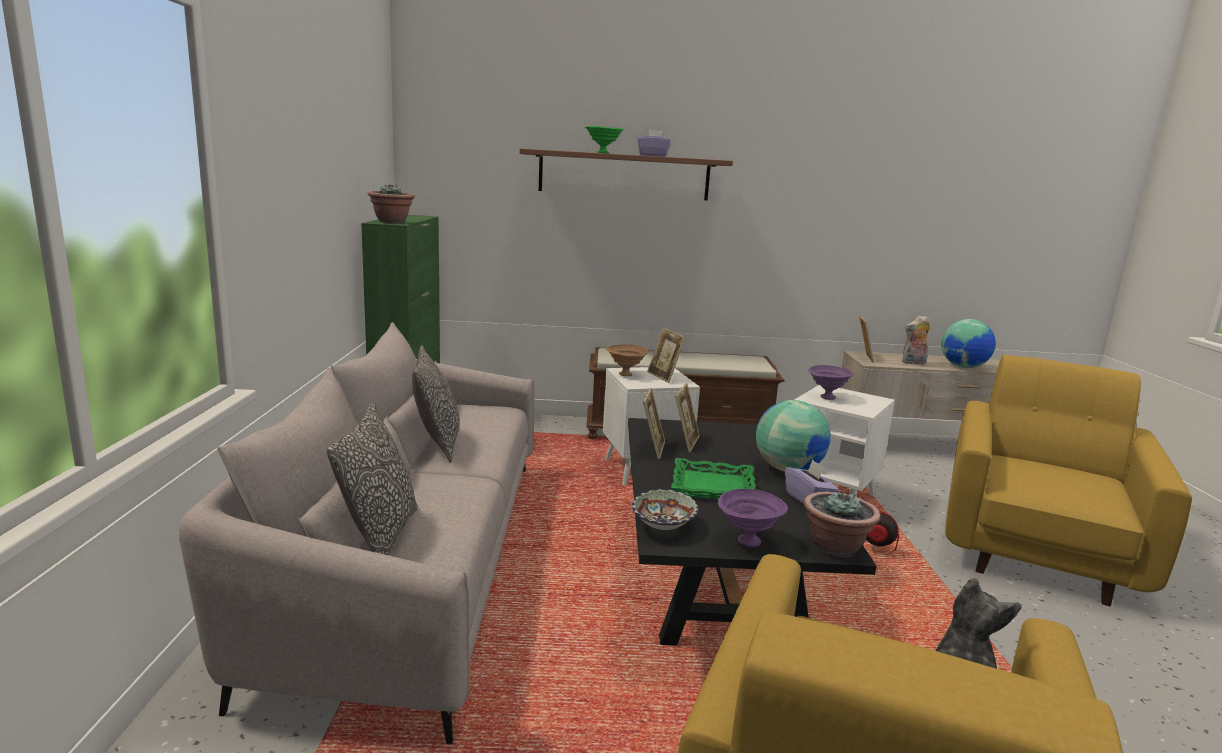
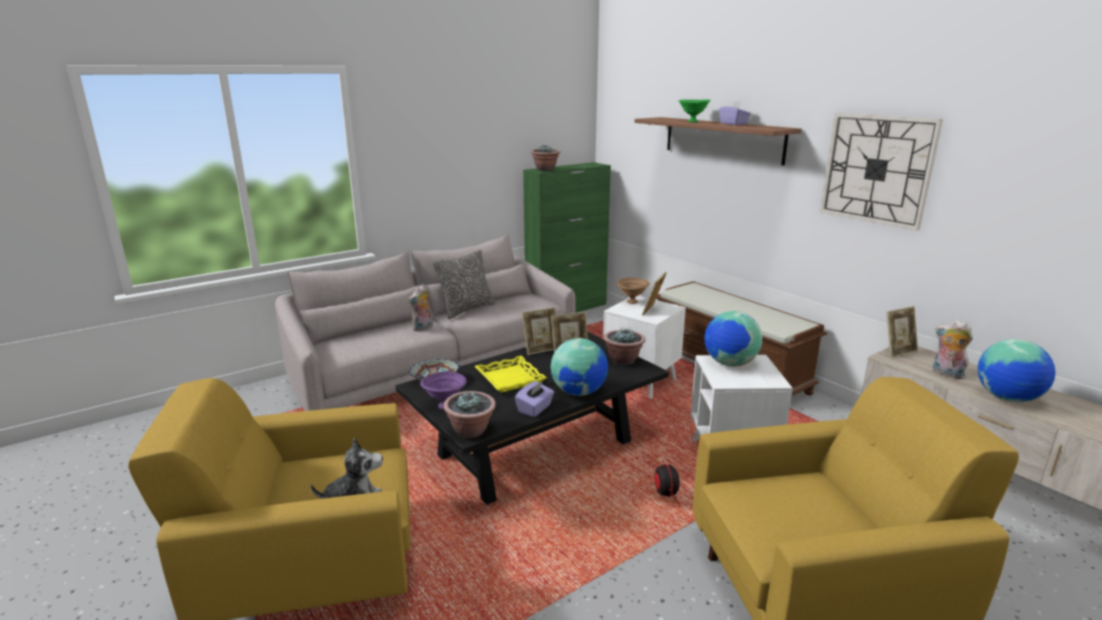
camera: 55 degrees right, 5 degrees up
(380, 537) = (354, 336): pillow -> none
(449, 485) = (423, 328): none -> plush toy
(712, 487) = (509, 379): green tray -> yellow tray
(734, 430) = (623, 360): none -> potted plant
(805, 198) = (877, 169): none -> wall clock
(827, 397) = (729, 364): purple bowl -> globe

